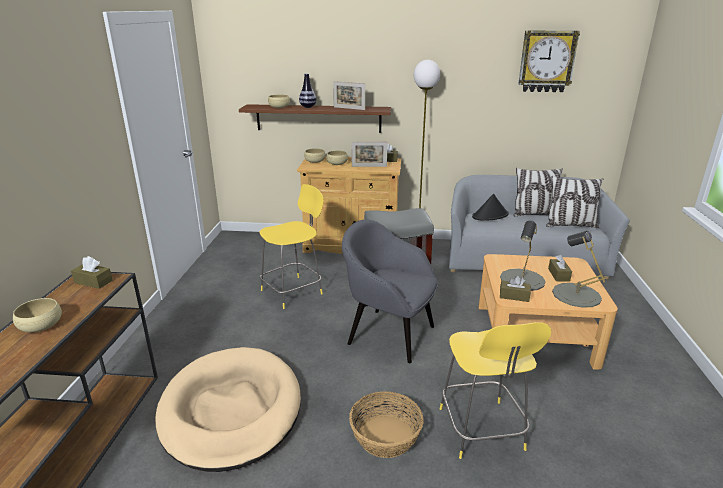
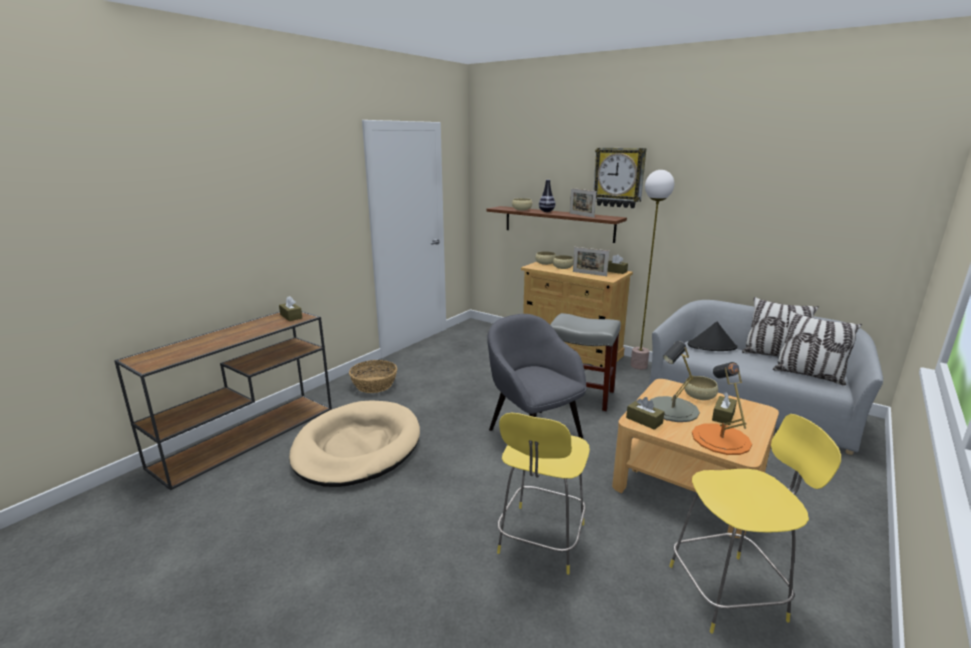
camera: 30 degrees right, 5 degrees down
(40, 325) = (234, 333): beige bowl -> beige bowl (699, 396)
(293, 291) = (483, 377): yellow stool -> yellow stool (730, 592)
(386, 436) = (451, 510): basket -> basket (374, 385)
(546, 61) = (810, 176): wall clock -> wall clock (619, 177)
(576, 295) = (720, 439): grey table lamp -> orange table lamp

